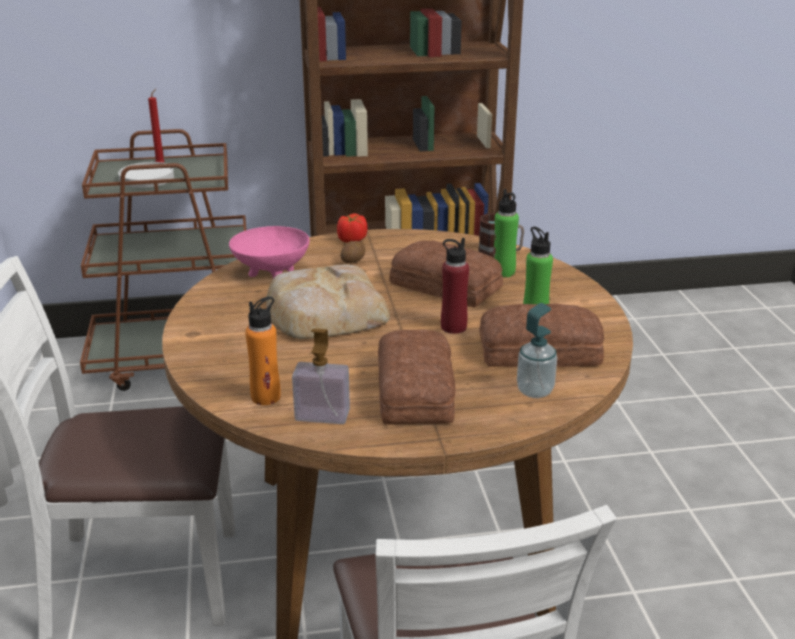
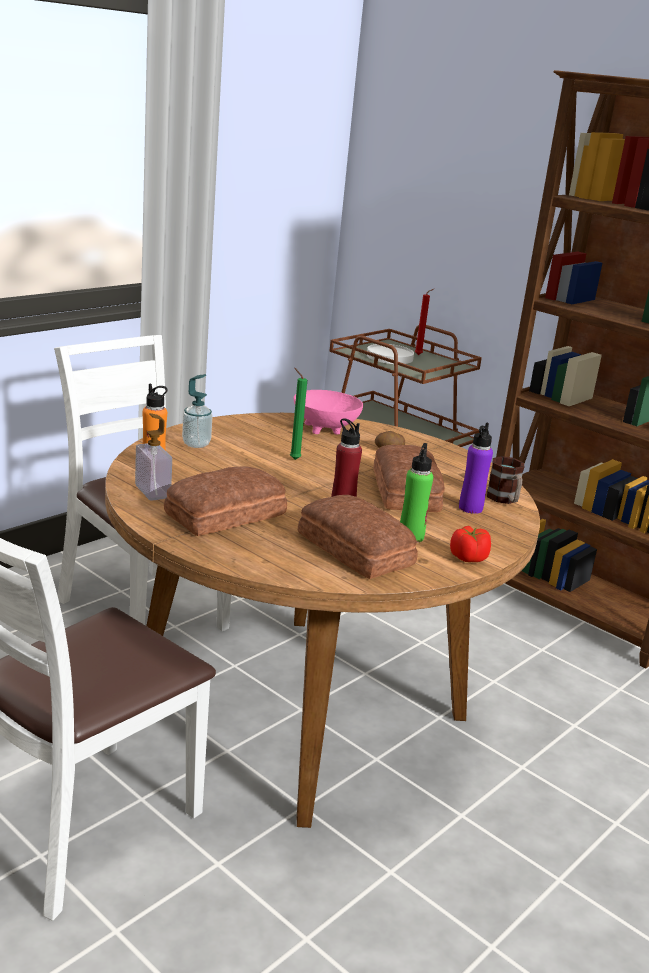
camera: 50 degrees right, 5 degrees down
(324, 312) = (293, 459): bread -> green candle
(351, 240) = (422, 441): tomato -> tomato (468, 558)
(503, 272) = (470, 508): green bottle -> purple bottle
(535, 391) = (287, 559): soap dispenser -> soap dispenser (196, 444)

